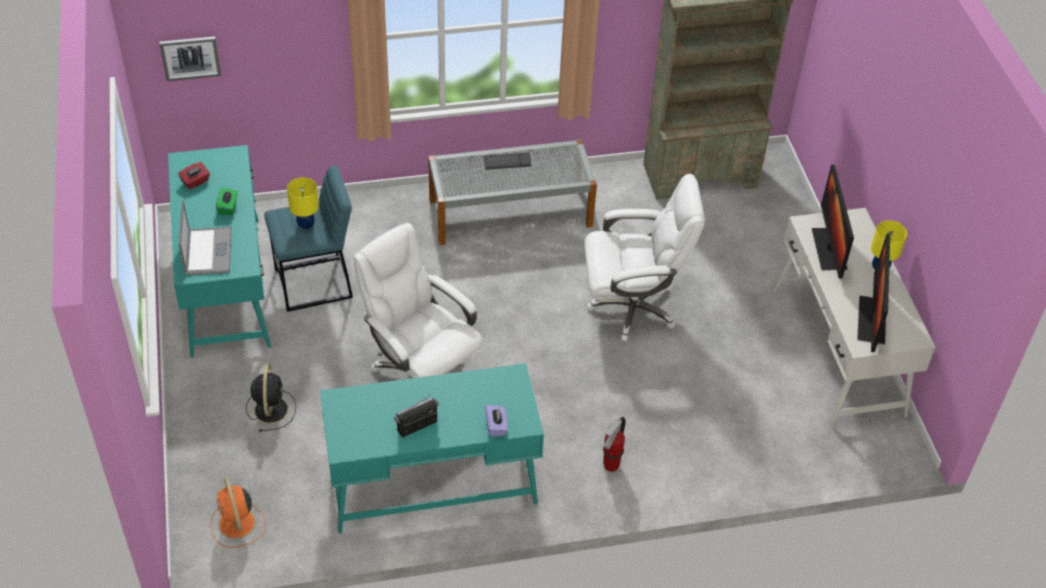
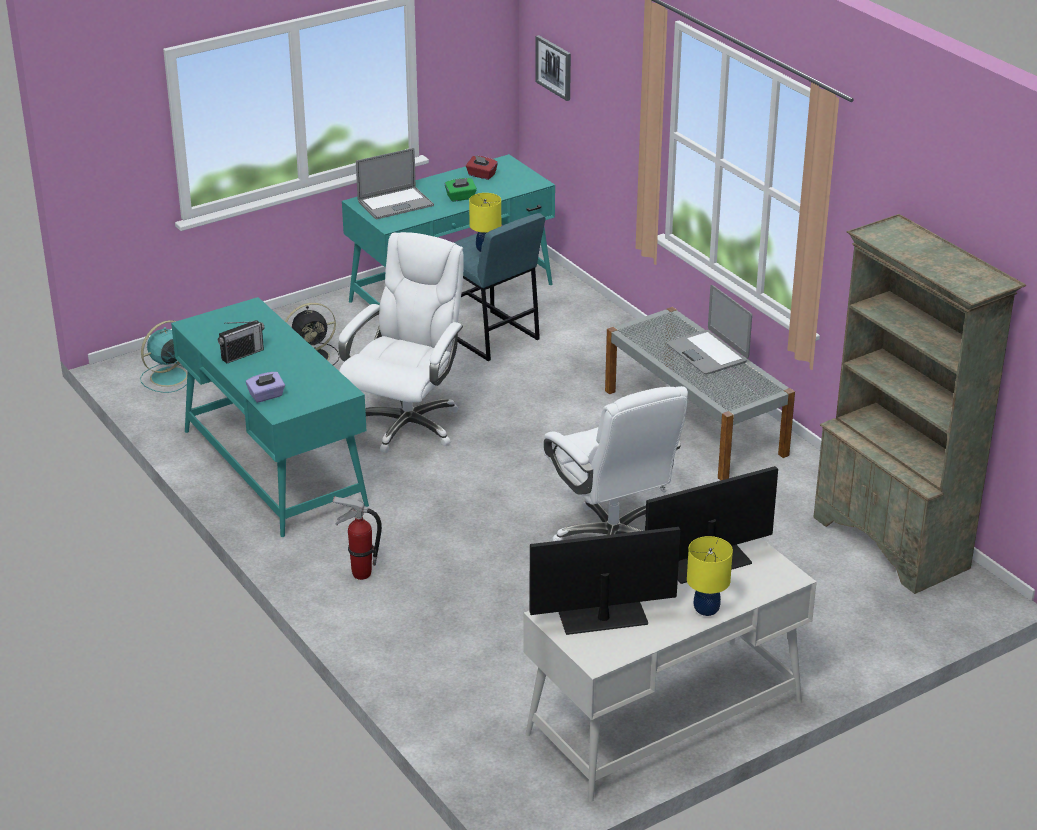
camera: 70 degrees right, 15 degrees down
(237, 525) = (167, 377): orange fan -> turquoise fan
(417, 426) = (242, 354): radio -> radio turned 105 degrees clockwise
(507, 162) = (707, 353): keyboard -> laptop

